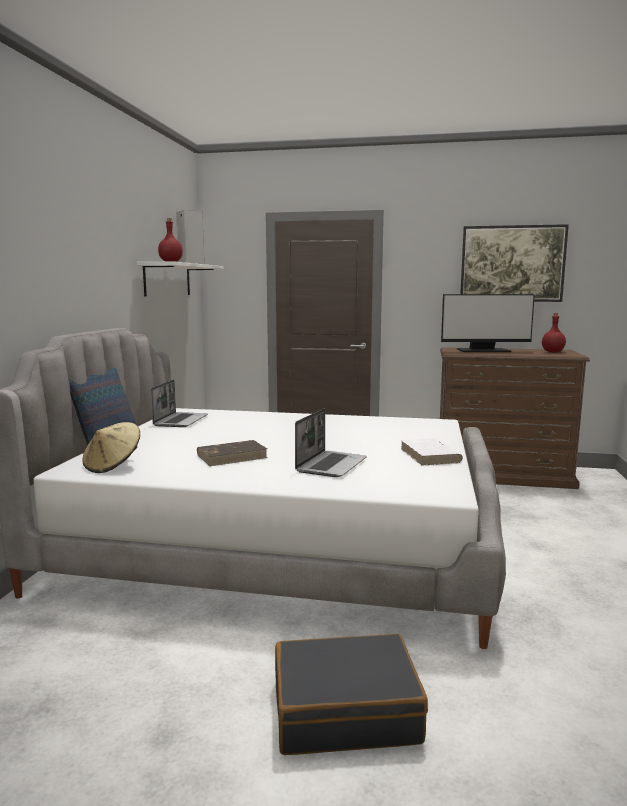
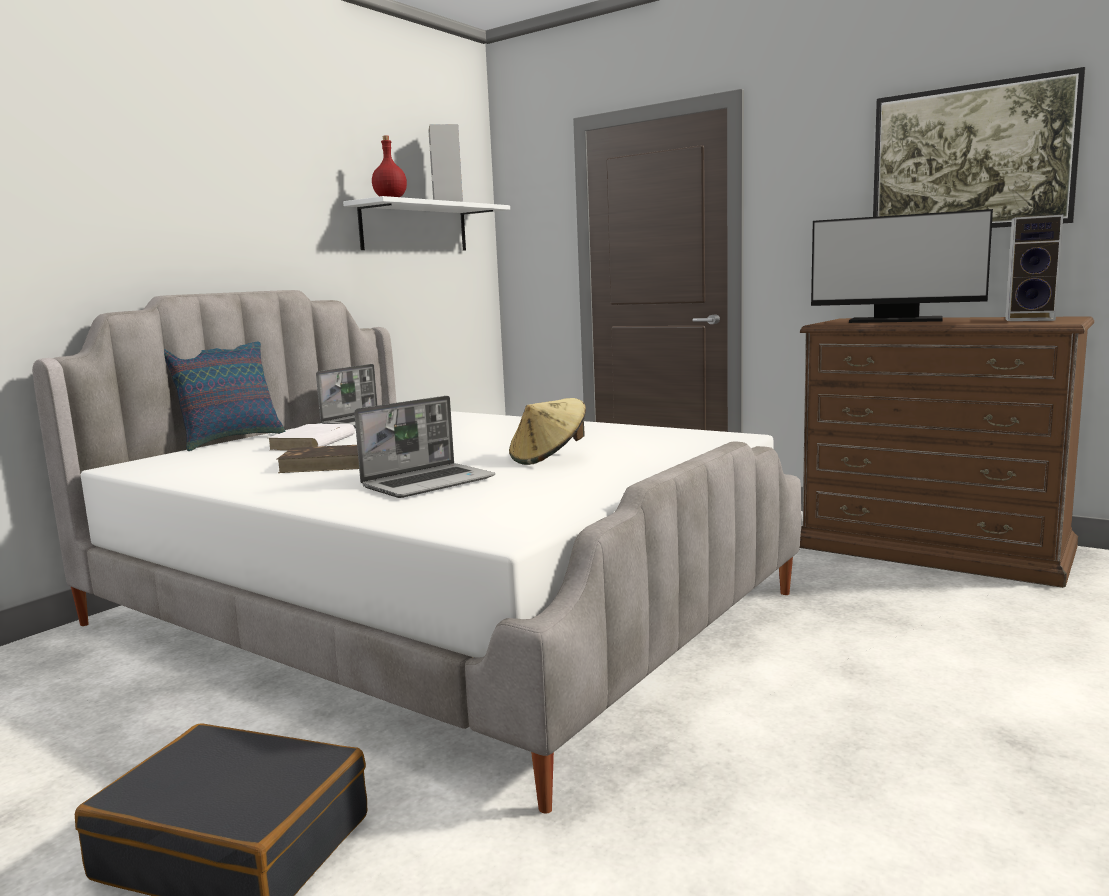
camera: 25 degrees right, 0 degrees up
(113, 466) = (178, 465): beige hat -> beige hat (548, 458)
(430, 455) = (604, 480): white book -> white book (313, 442)
(552, 352) = (1031, 319): red bottle -> speaker

